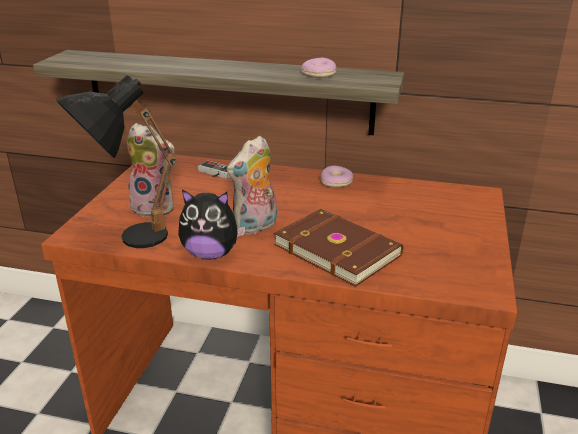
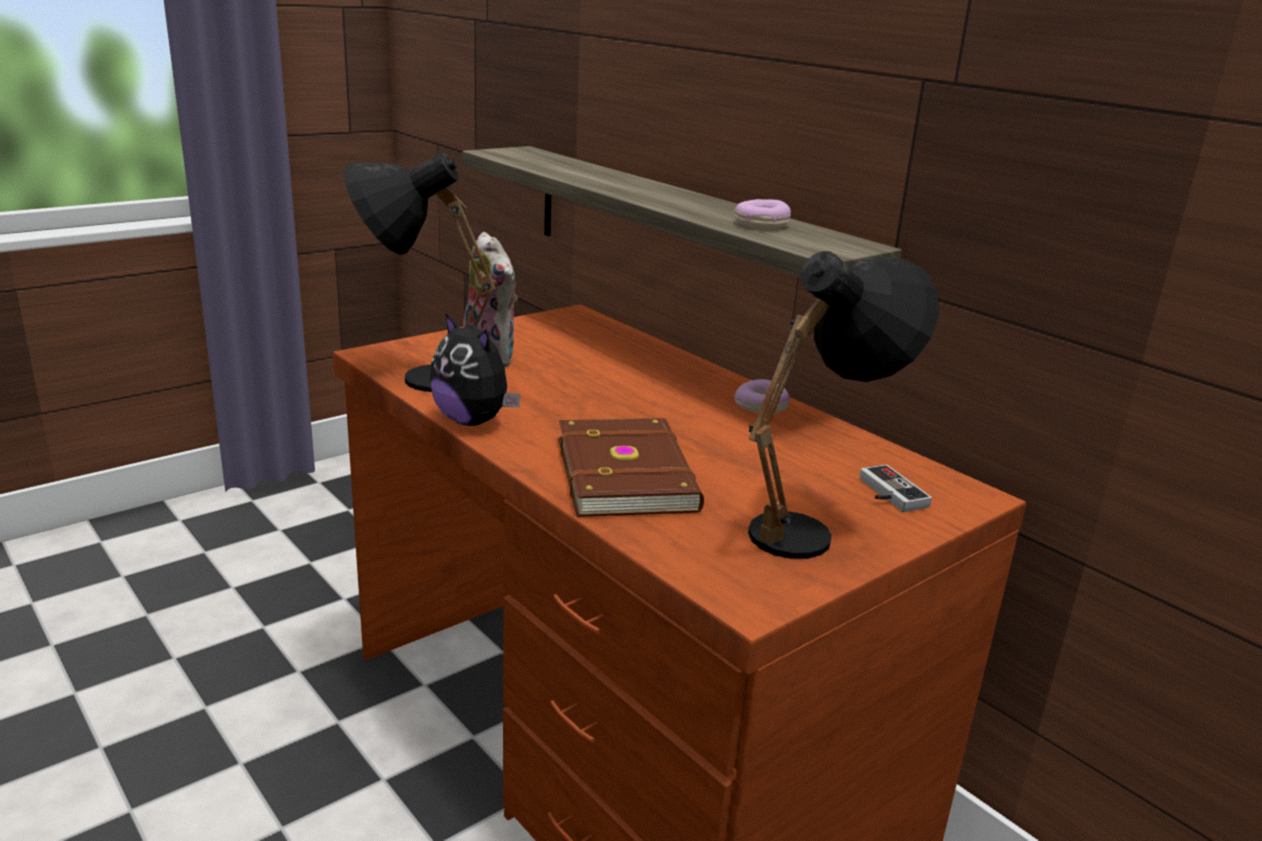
camera: 35 degrees right, 5 degrees down
(215, 173) = (619, 348): game controller -> game controller (887, 493)
(256, 227) = (570, 415): plush toy -> none
(456, 241) = (814, 530): none -> black table lamp

